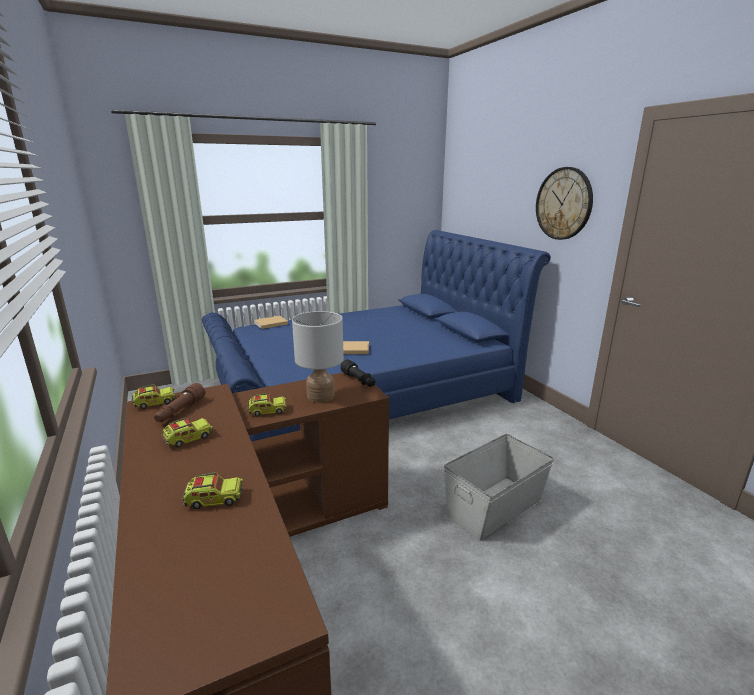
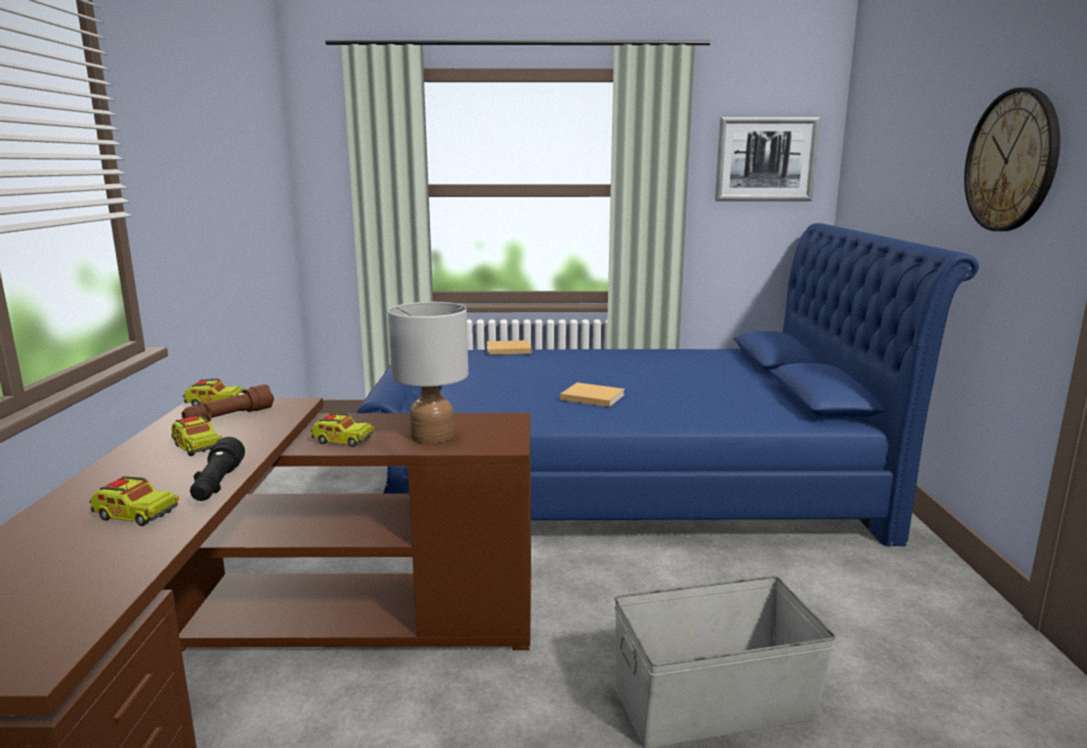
camera: 25 degrees right, 5 degrees down
(188, 438) = (197, 447): toy truck -> toy truck turned 60 degrees clockwise
(359, 381) = (511, 426): black flashlight -> black flashlight (217, 485)
(406, 194) = (765, 159): none -> picture

